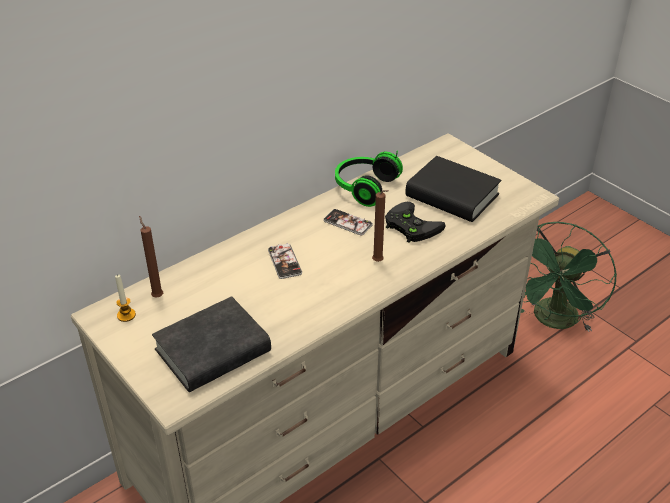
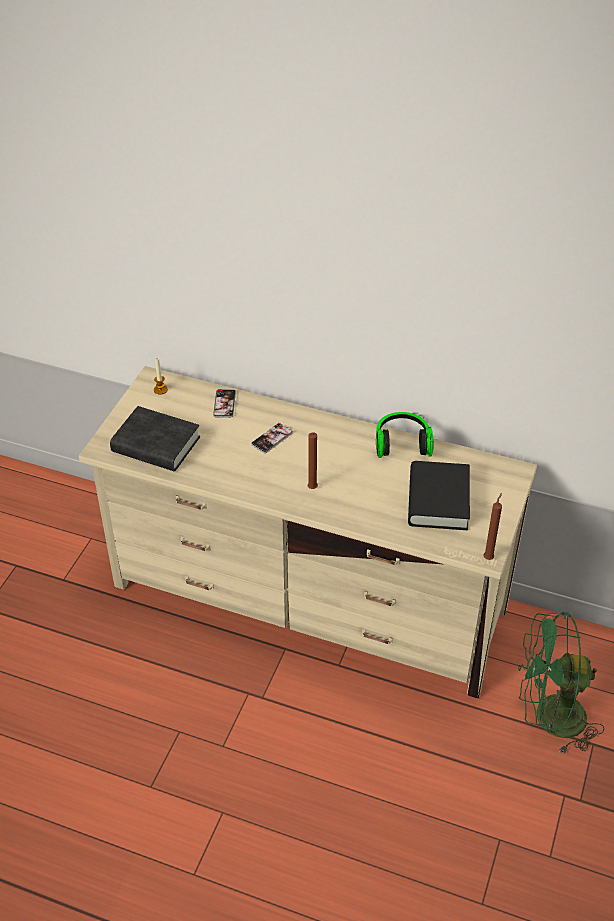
camera: 60 degrees right, 5 degrees up
(157, 296) = (189, 394): brown candle -> brown candle (489, 557)
(347, 223) = (346, 453): phone -> phone (224, 404)
(409, 226) = (373, 490): black game controller -> none

